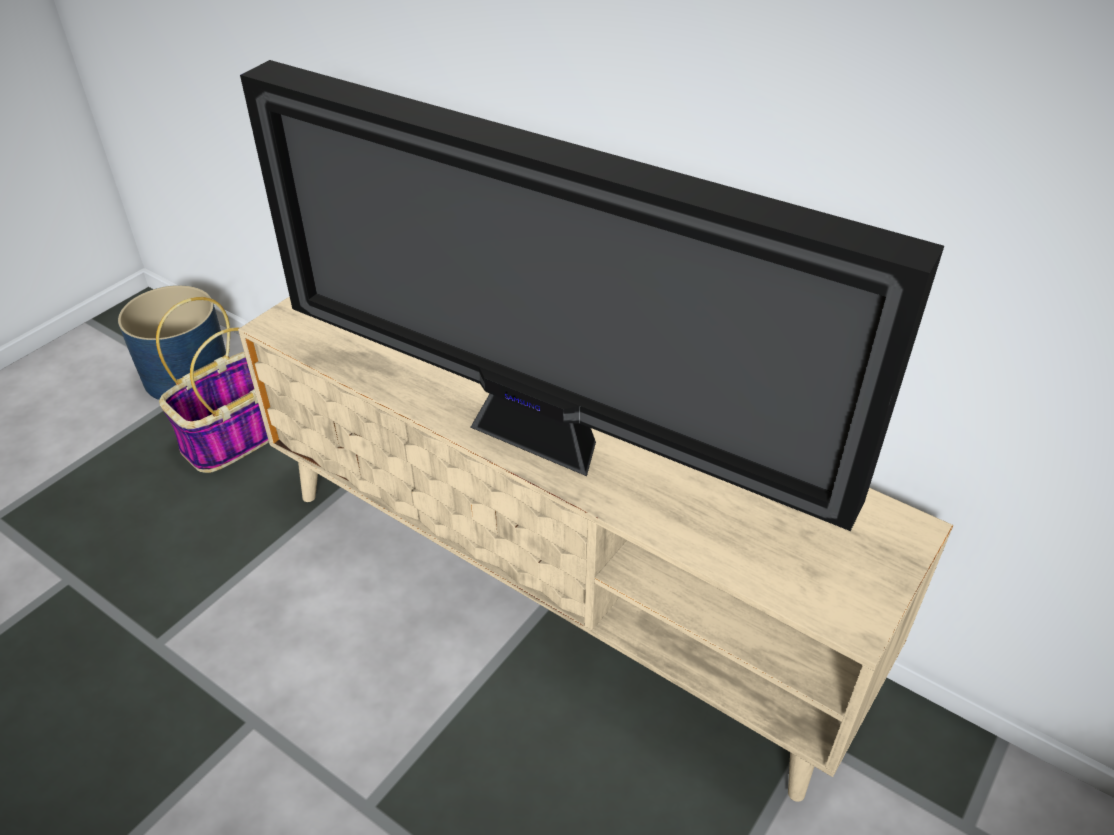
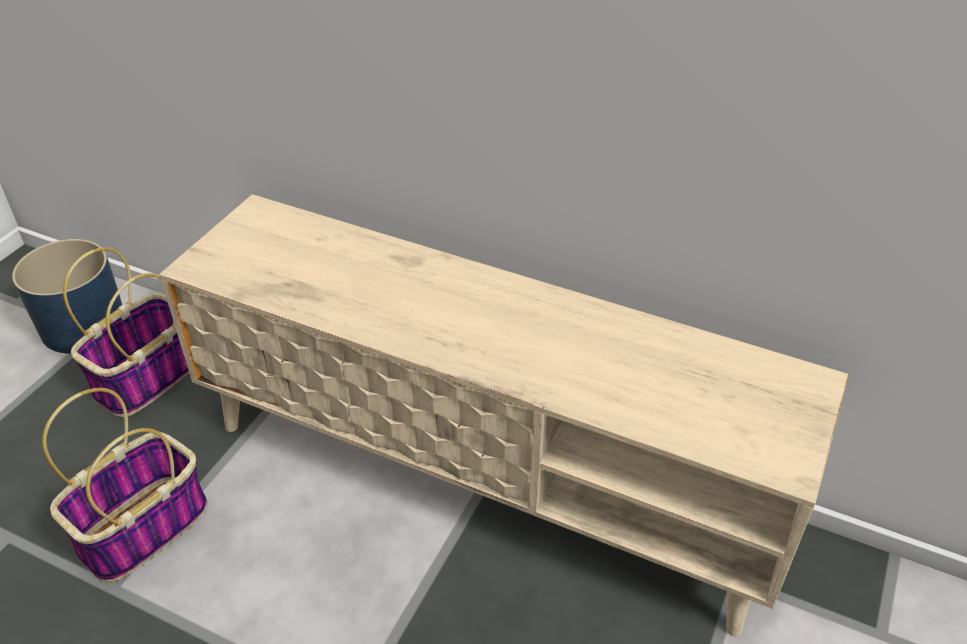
camera: 10 degrees left, 0 degrees up
(201, 587) = (144, 527): none -> basket
(545, 443) = (479, 346): television -> none

